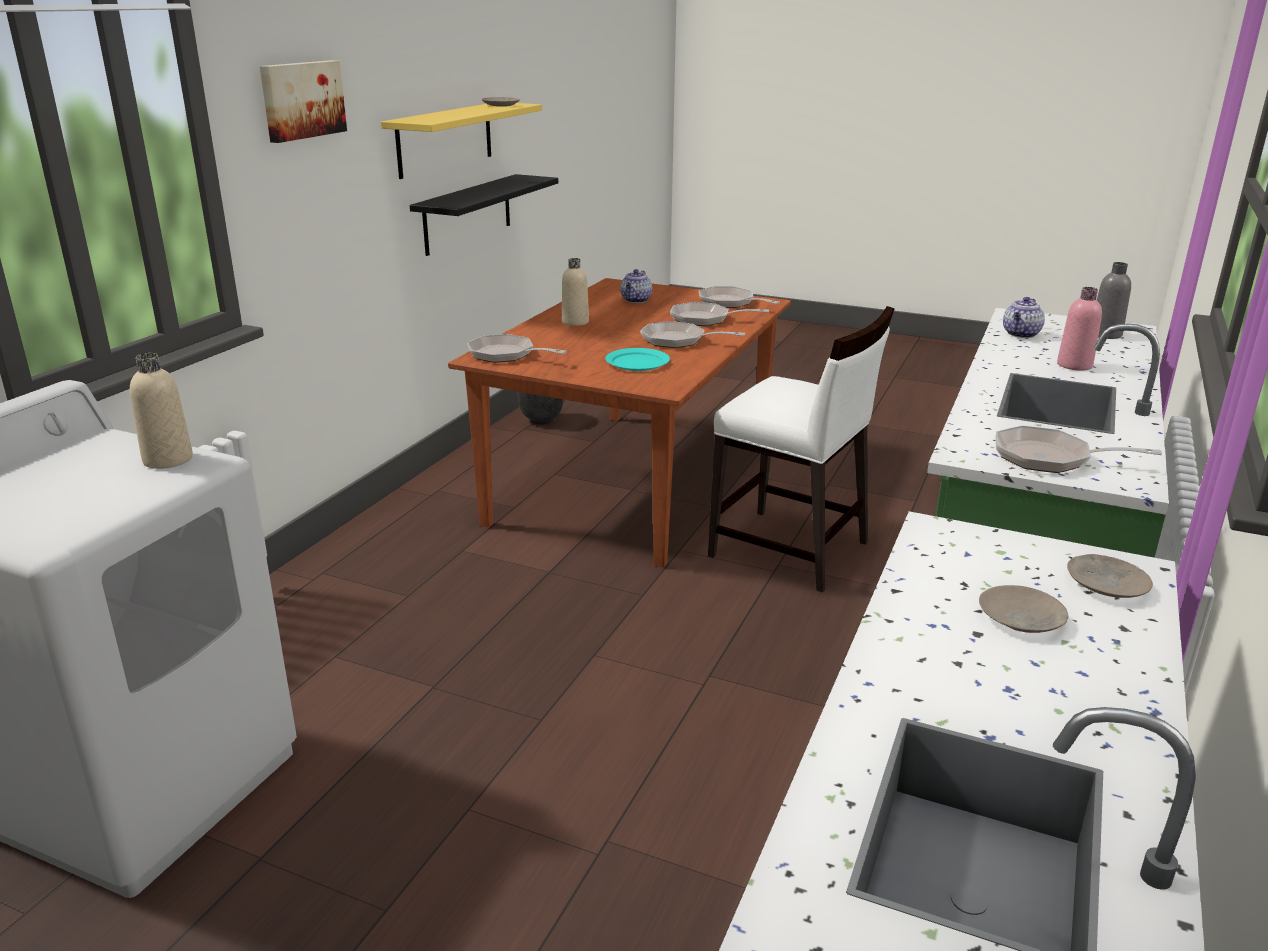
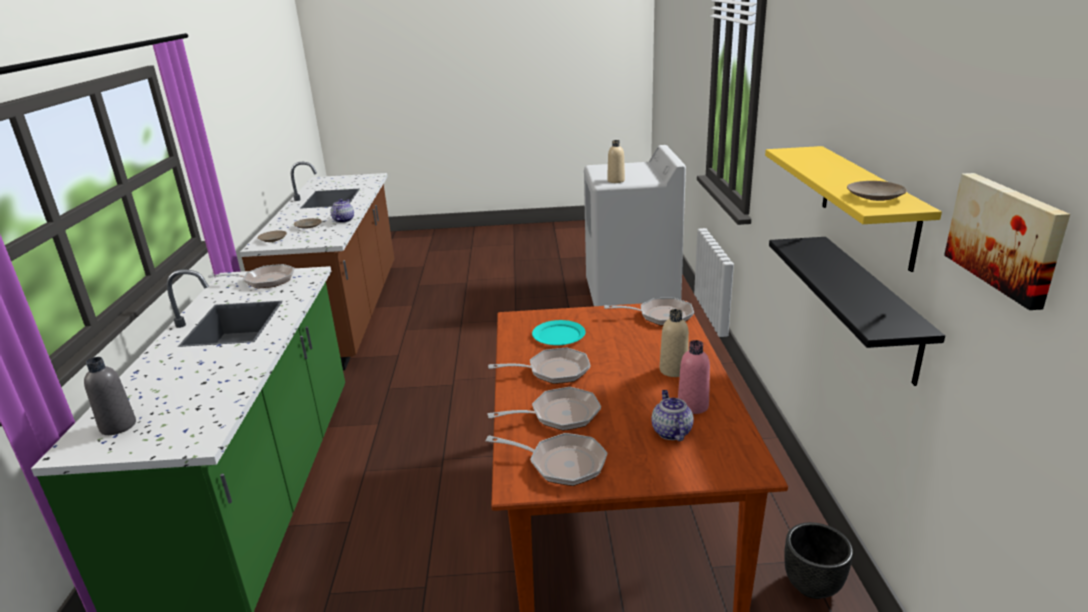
camera: 155 degrees right, 0 degrees up
(301, 100) = (787, 100): picture -> picture (1006, 236)
(790, 550) = (437, 482): white chair -> none
(1021, 334) = (214, 400): teapot -> teapot (343, 220)
(1074, 365) = (192, 364): pink bottle -> pink bottle (693, 406)

